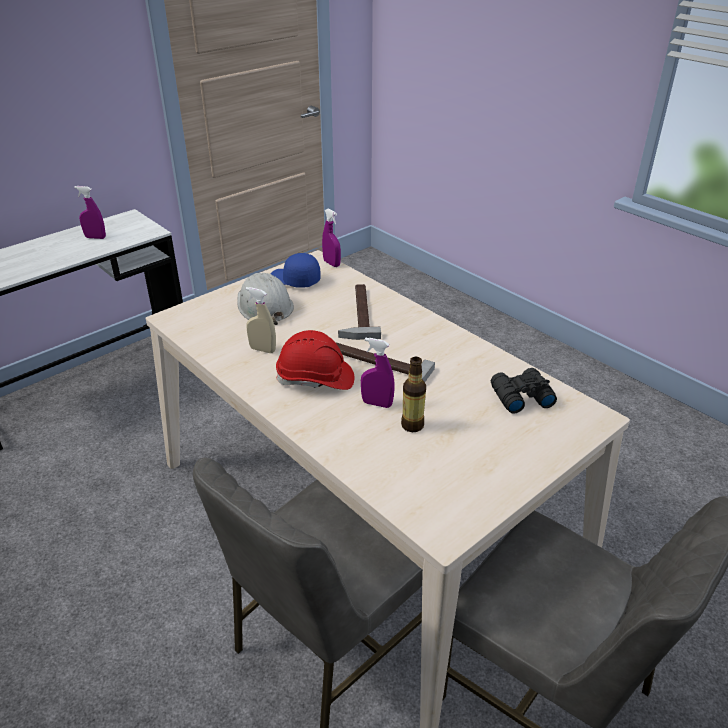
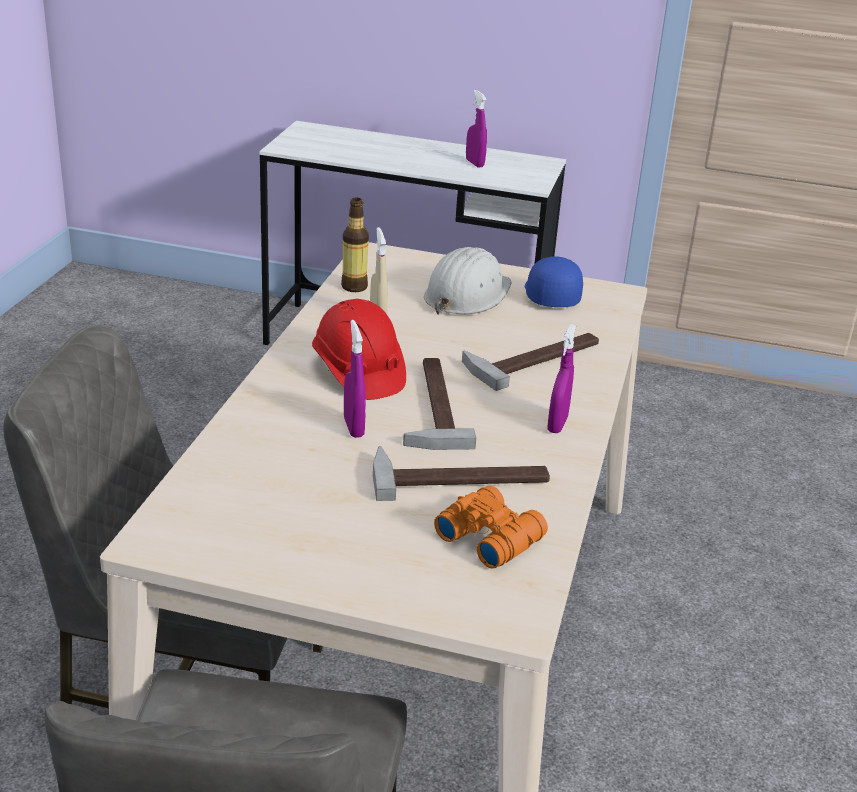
camera: 55 degrees right, 5 degrees down
(331, 263) = (625, 306): purple spray bottle -> purple spray bottle (557, 425)
(412, 425) = (335, 465): bottle -> bottle (354, 287)
(457, 384) = (460, 476): none -> hammer
(520, 397) = (489, 536): black binoculars -> orange binoculars

